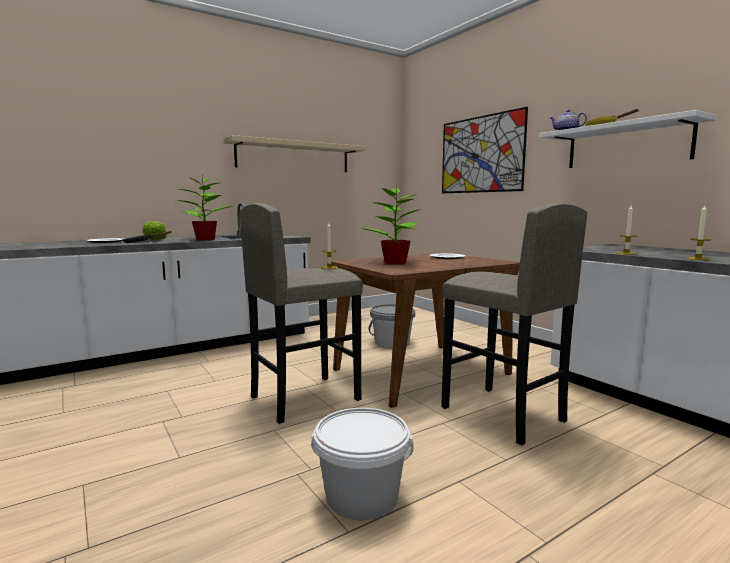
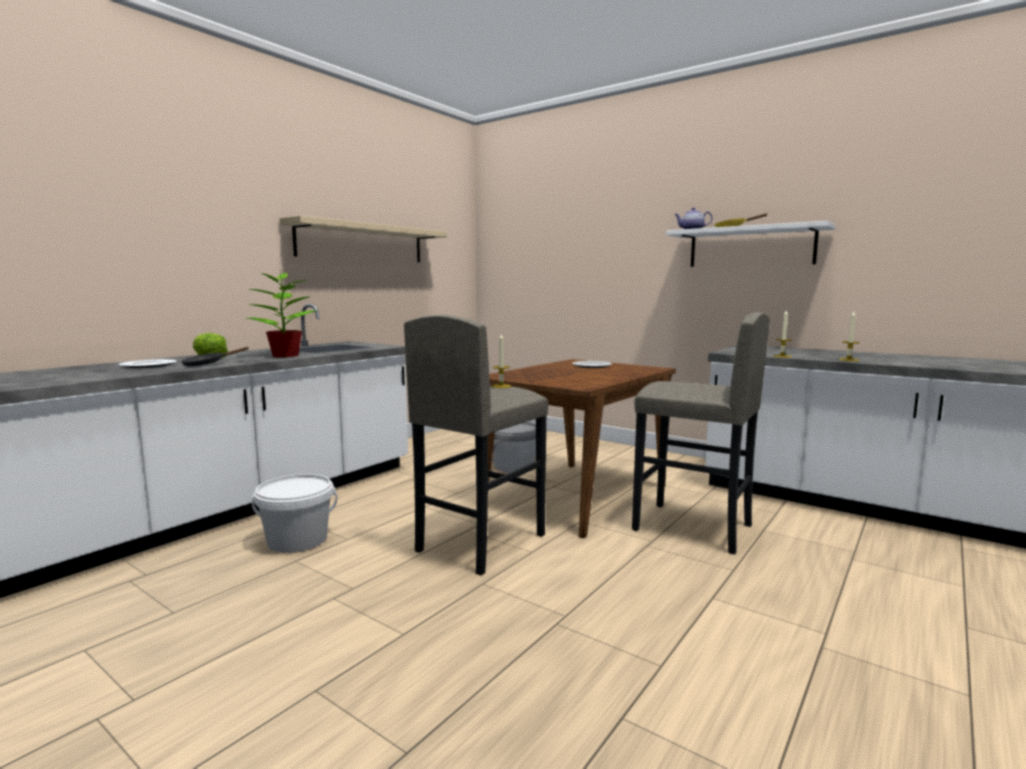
camera: 20 degrees left, 0 degrees up
(361, 496) = (641, 631): white bucket -> white bucket (297, 540)
(395, 263) = (554, 375): potted plant -> none
(480, 154) = (584, 247): picture -> none

